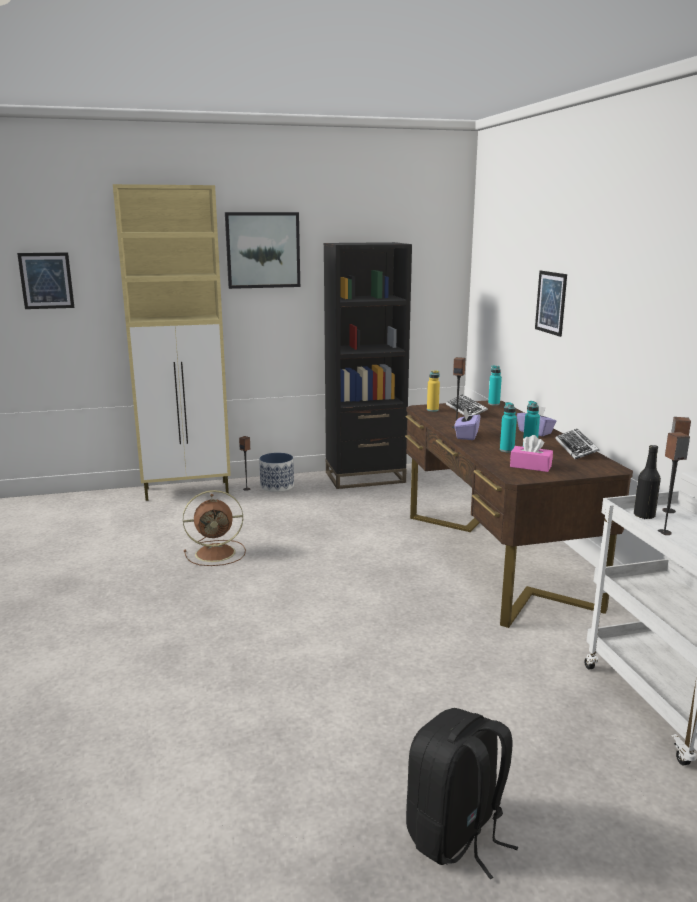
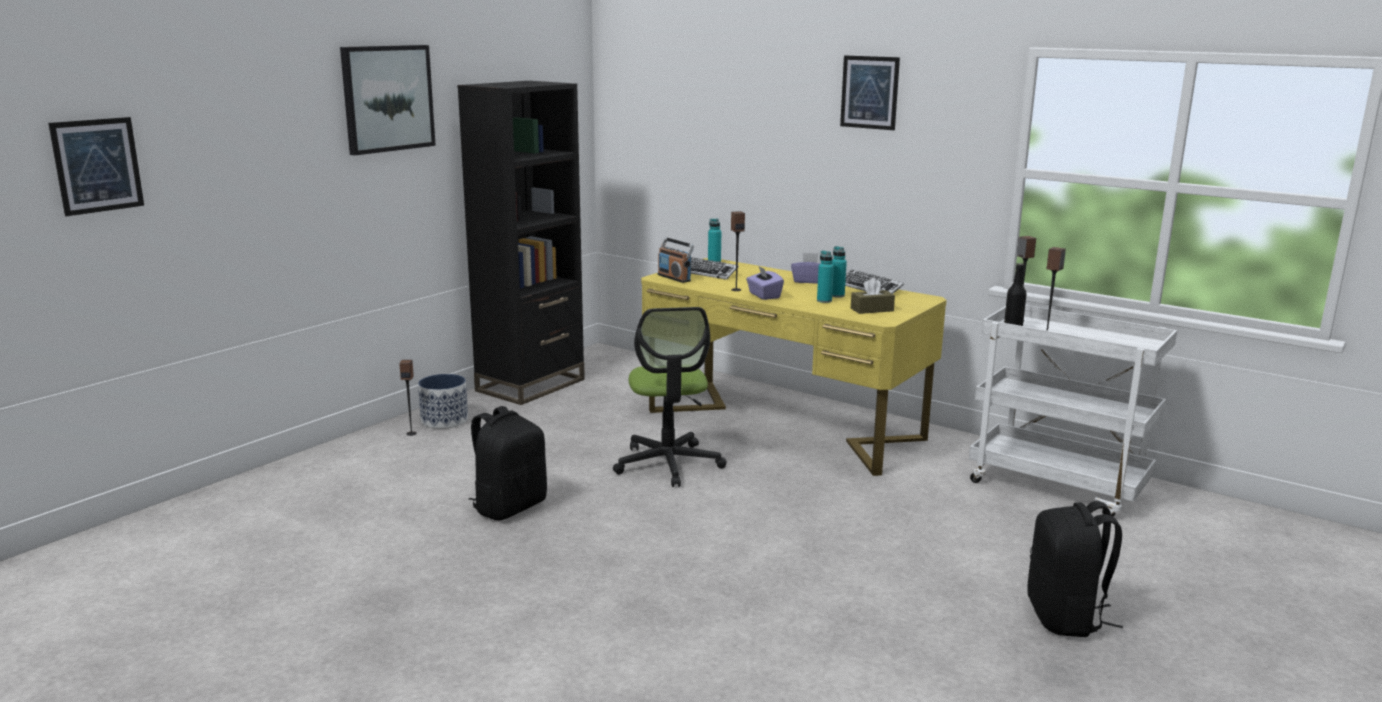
camera: 40 degrees left, 0 degrees up
(188, 491) = (335, 456): beige cabinet -> none
(217, 553) = (509, 507): brown fan -> black backpack
(358, 559) = (668, 464): none -> office chair
(432, 410) = (674, 278): yellow bottle -> radio
(495, 558) = (783, 425): brown desk -> yellow desk
(530, 466) = (872, 310): pink tissue box -> brown tissue box
(551, 302) = (763, 143): picture -> picture (869, 92)

